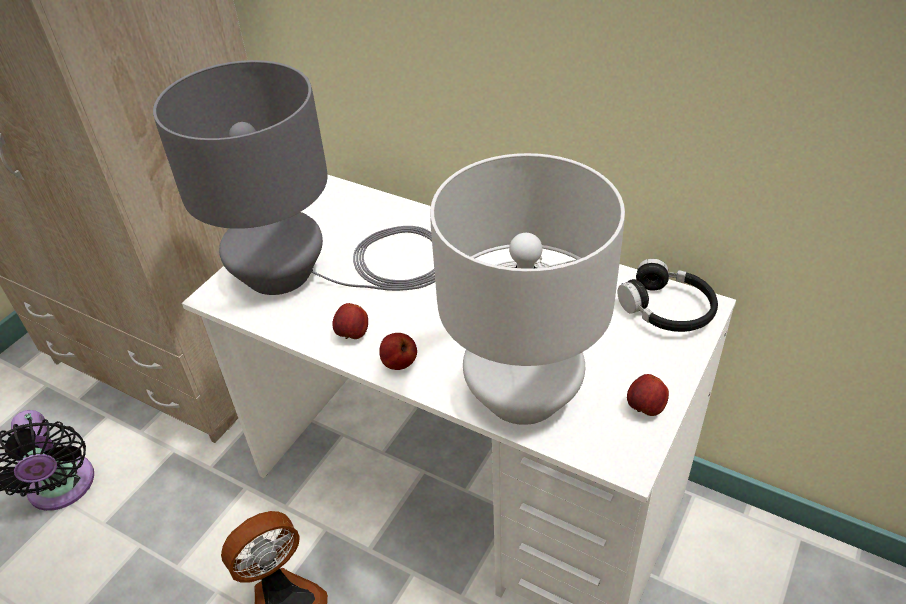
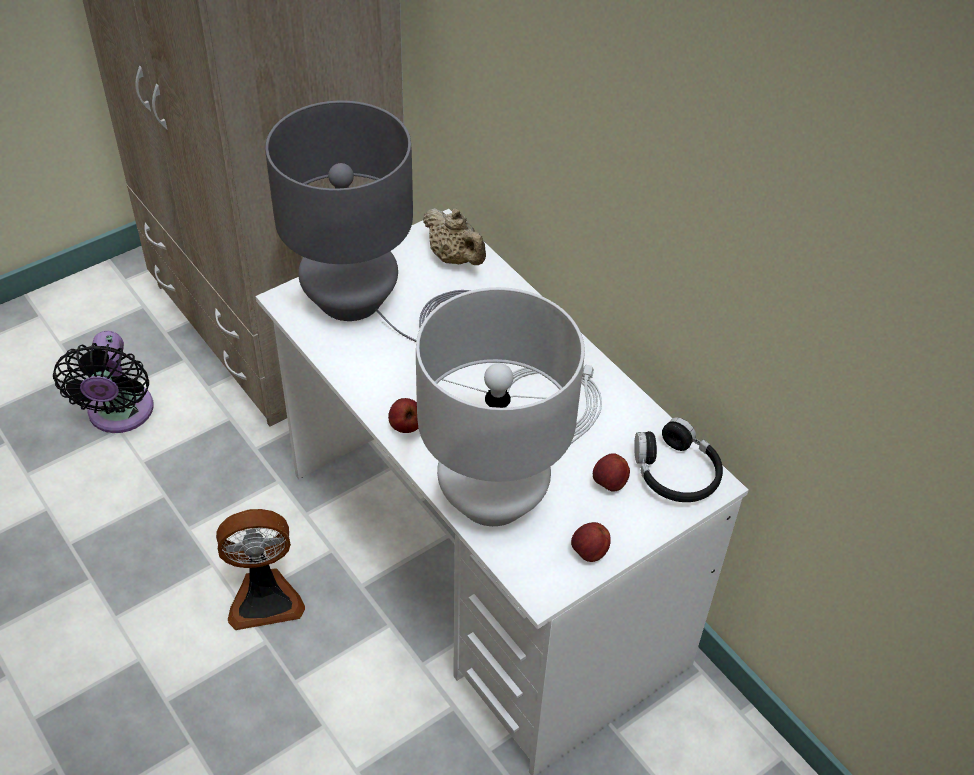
camera: 20 degrees right, 5 degrees up
(352, 335) = (382, 384): apple -> apple (609, 484)
(357, 209) = (455, 258): none -> beige teapot

